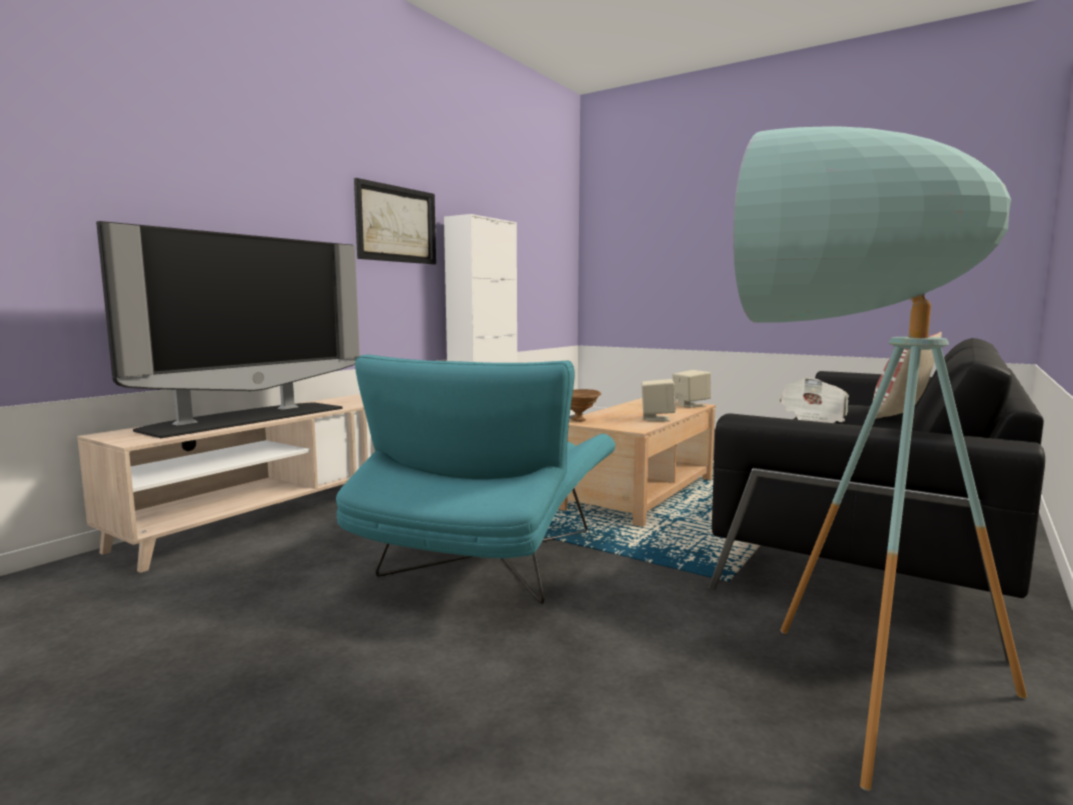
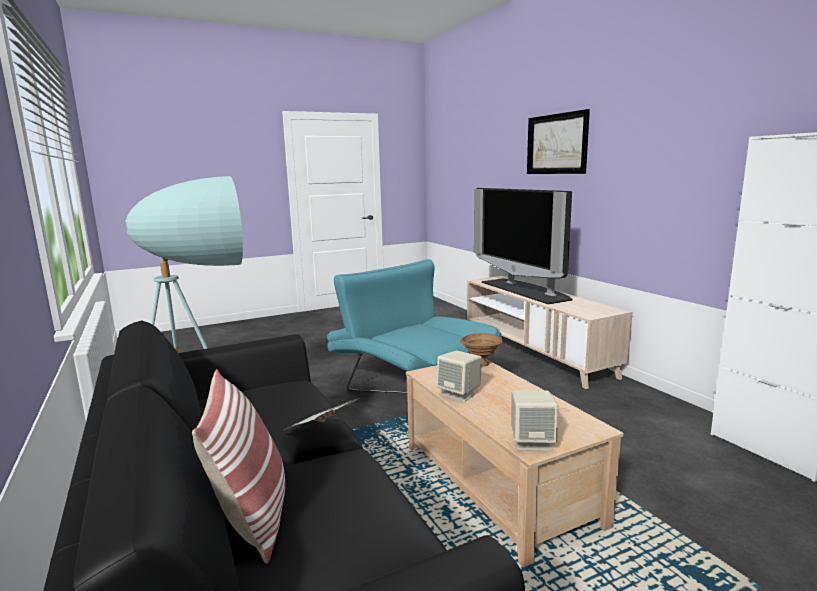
camera: 120 degrees right, 5 degrees up
(396, 224) = (702, 158): picture -> picture (557, 144)

